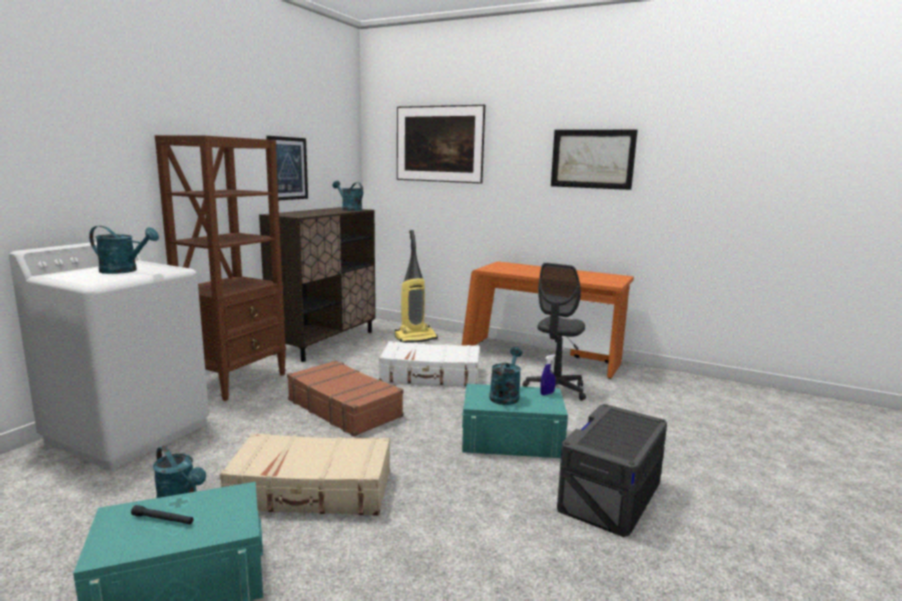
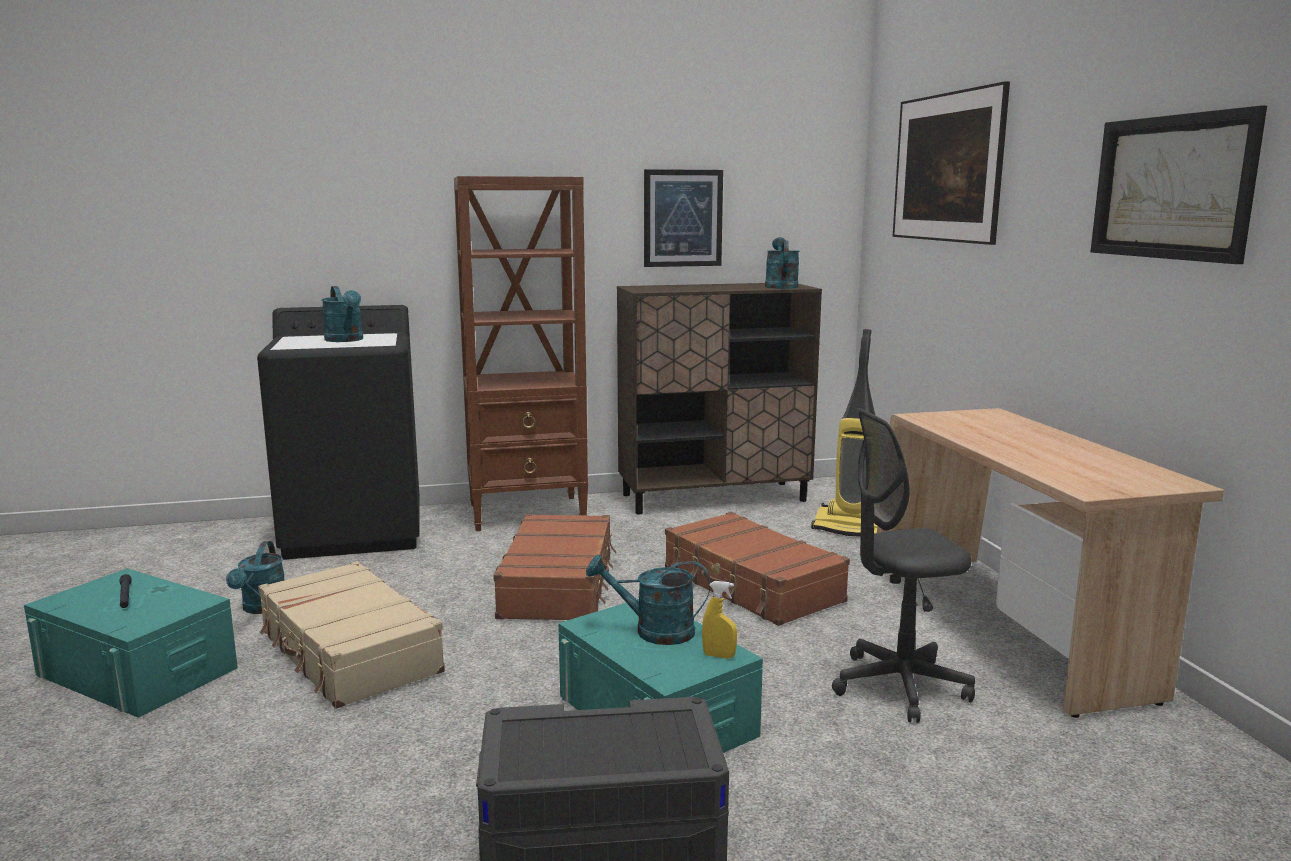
camera: 50 degrees right, 0 degrees up
(129, 432) = (355, 531): white washing machine -> black washing machine
(430, 375) = (751, 586): white suitcase -> brown suitcase
(505, 395) = (653, 631): turquoise watering can -> turquoise watering can turned 150 degrees counterclockwise
(541, 358) = (1007, 628): orange desk -> beige desk
(547, 393) = (719, 656): blue spray bottle -> yellow spray bottle

